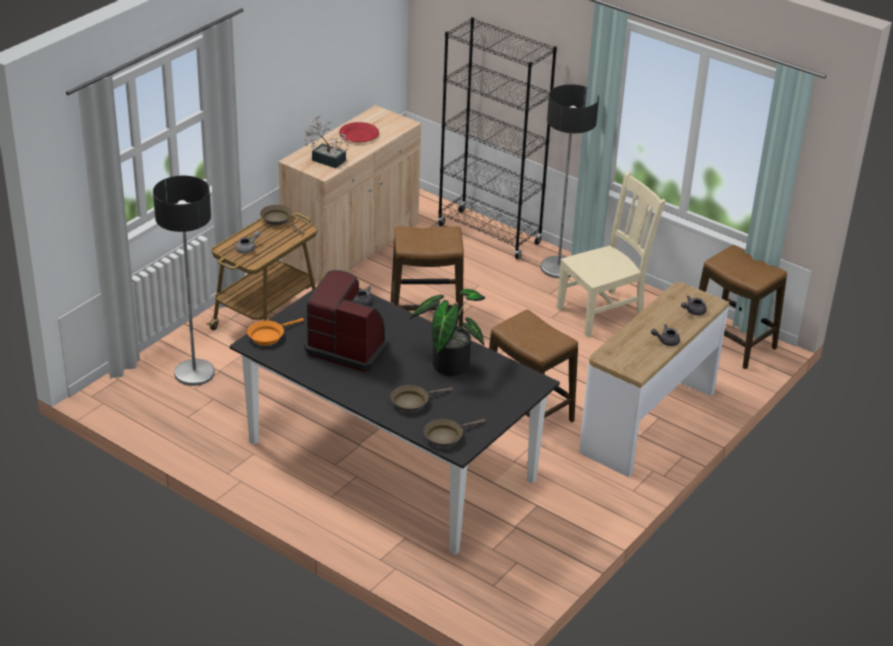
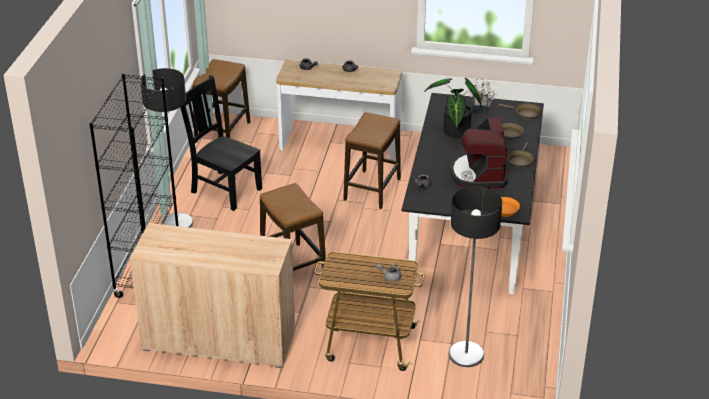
camera: 115 degrees left, 0 degrees up
(278, 220) = (335, 275): brown frying pan -> brown frying pan (520, 161)
(325, 159) = (253, 251): potted plant -> potted plant (480, 109)
(359, 135) = (196, 248): red plate -> none
(603, 312) = (224, 189): beige chair -> black chair

